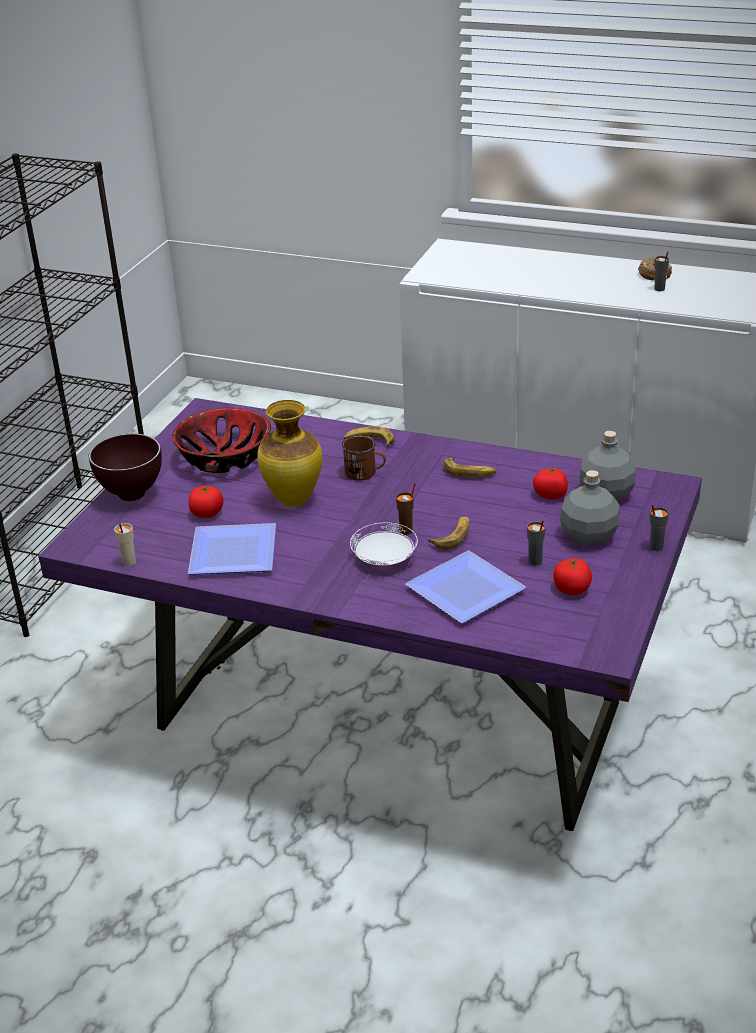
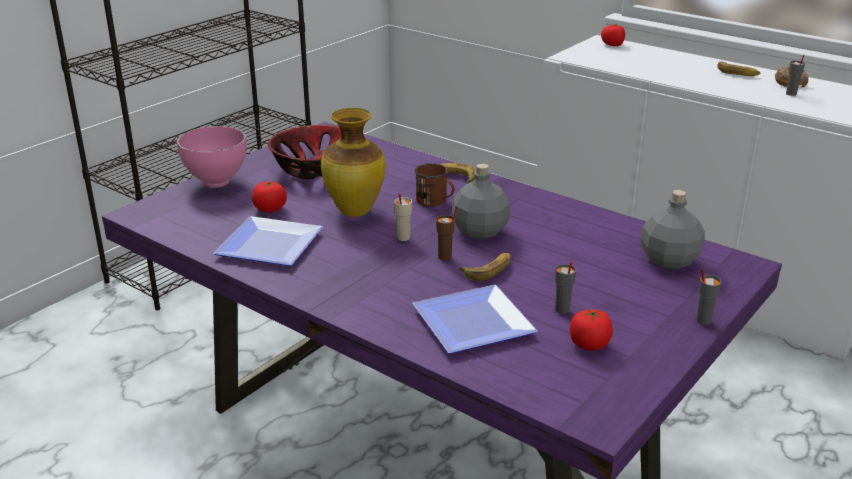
camera: 15 degrees right, 5 degrees down
(129, 563) = (172, 236): beige cup -> beige cup (403, 238)
(132, 494) = (217, 182): brown bowl -> pink bowl
(384, 559) = (408, 278): white plate -> none
(469, 472) = (536, 217): banana -> banana (737, 73)
(551, 495) = (609, 251): tomato -> tomato (612, 45)
(588, 536) = (632, 296): grey bottle -> grey bottle (479, 232)

